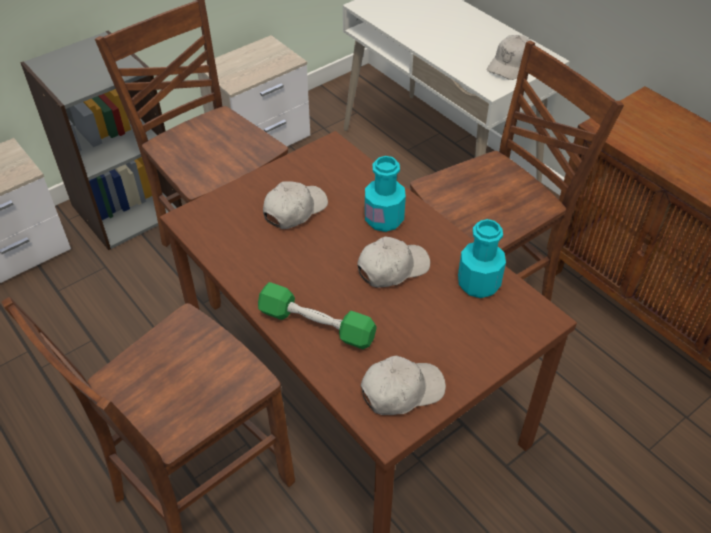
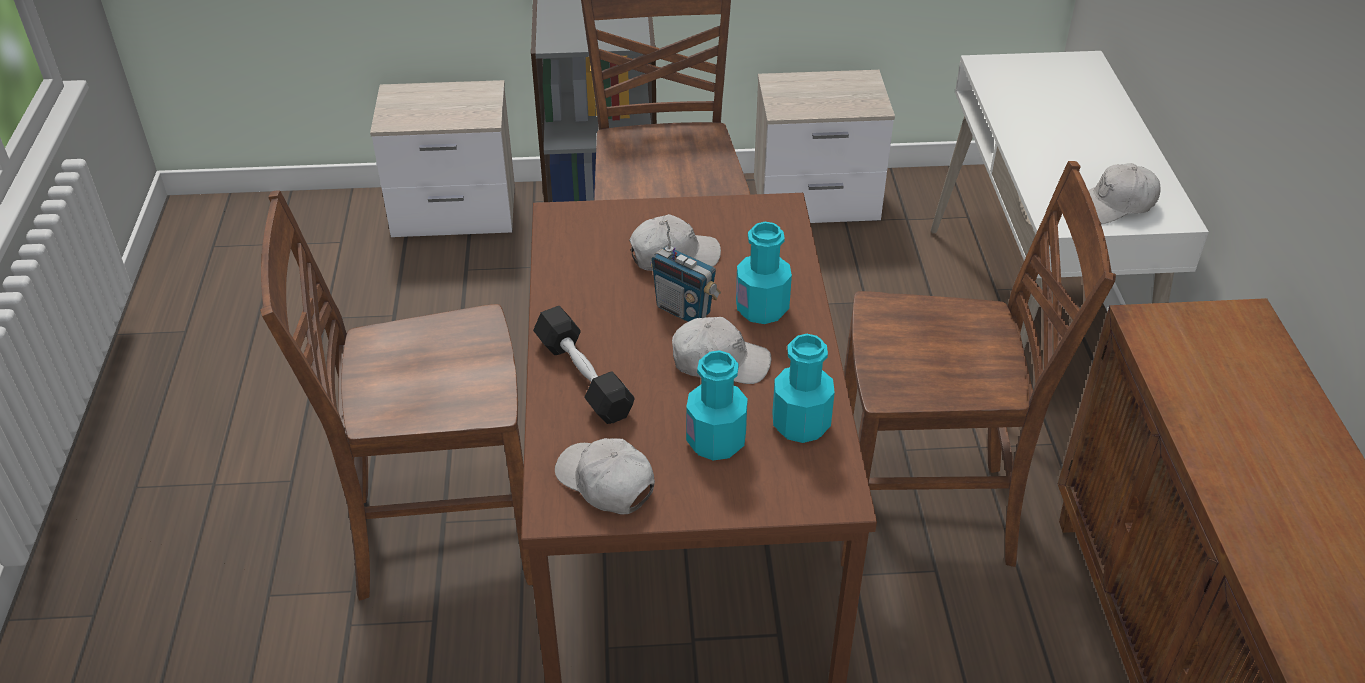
camera: 35 degrees right, 5 degrees down
(316, 325) = (583, 377): green dumbbell -> black dumbbell
(337, 244) = (684, 310): none -> radio
(401, 390) = (606, 482): white cap -> white cap turned 150 degrees counterclockwise
(441, 323) = (716, 441): none -> turquoise bottle

